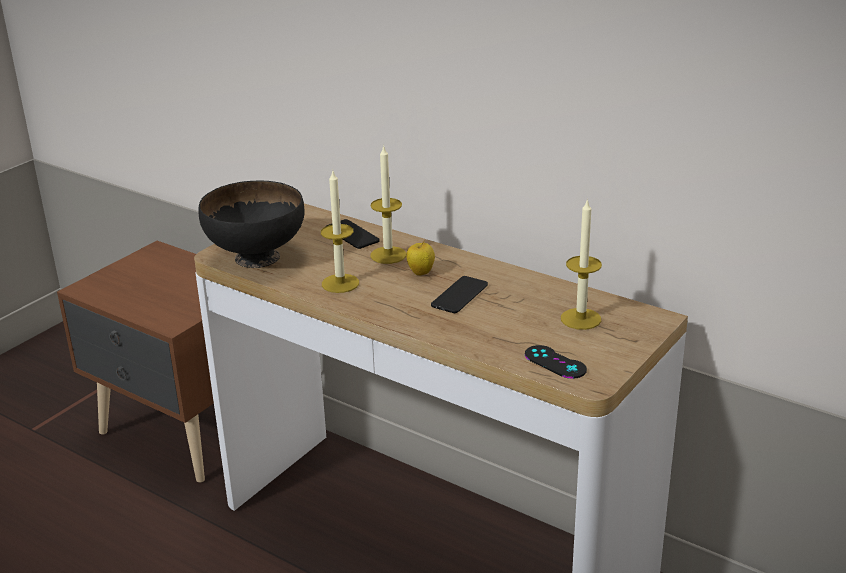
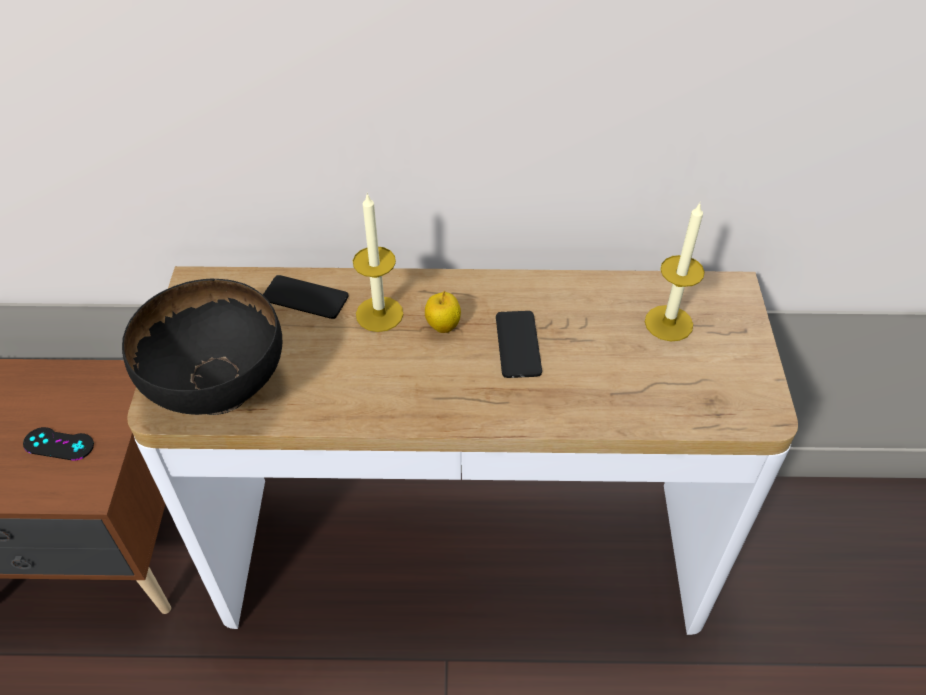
camera: 35 degrees left, 20 degrees up
(340, 283) = (366, 387): candle -> none
(555, 362) = (705, 402): black game controller -> black game controller (58, 444)

